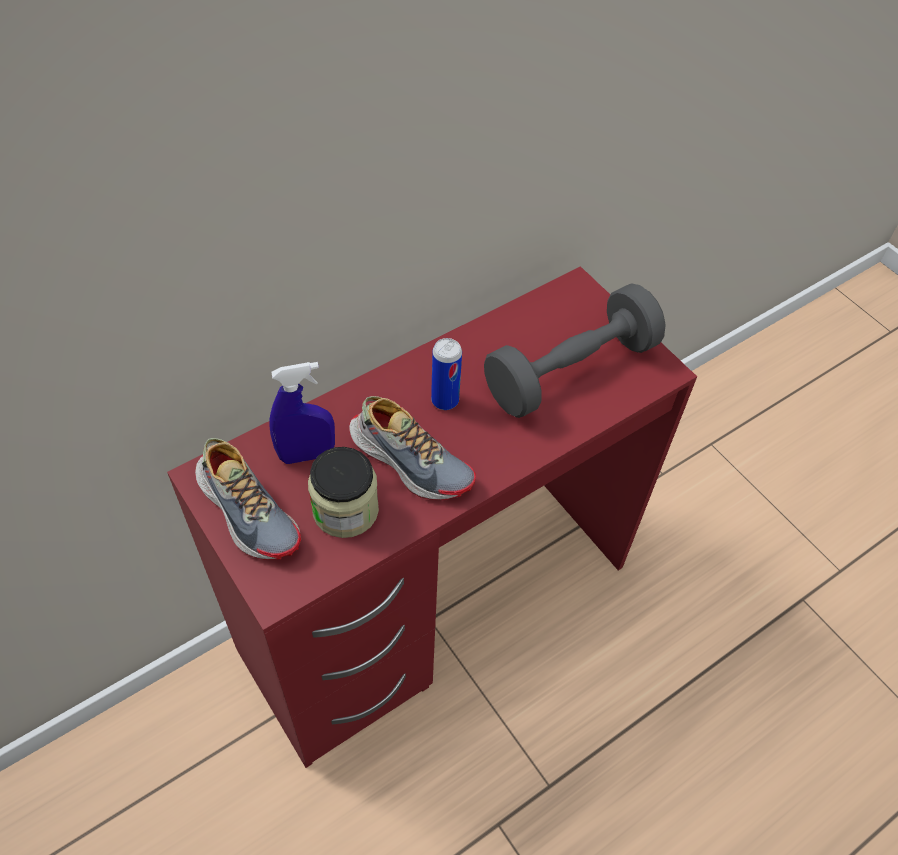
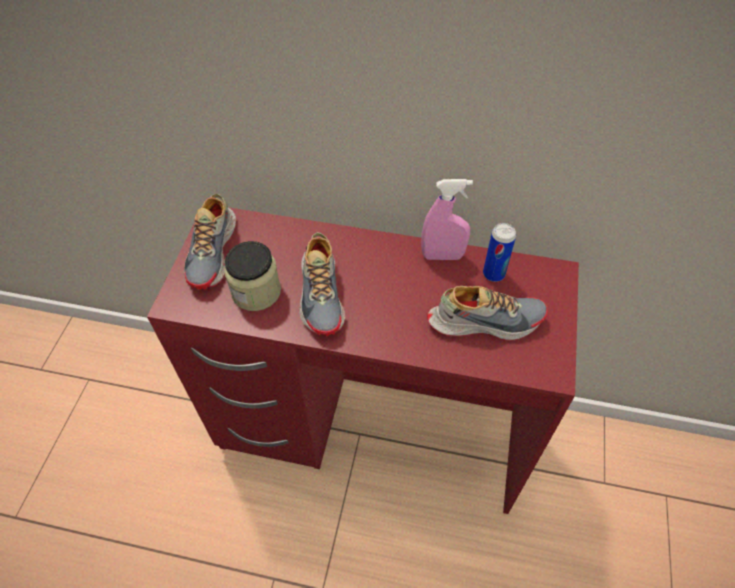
camera: 50 degrees right, 0 degrees up
(306, 455) = (274, 247): blue spray bottle -> none
(445, 400) = (383, 277): can -> can (493, 274)
(471, 342) = (442, 256): none -> pink spray bottle
(570, 371) = (484, 321): grey dumbbell -> shoe

